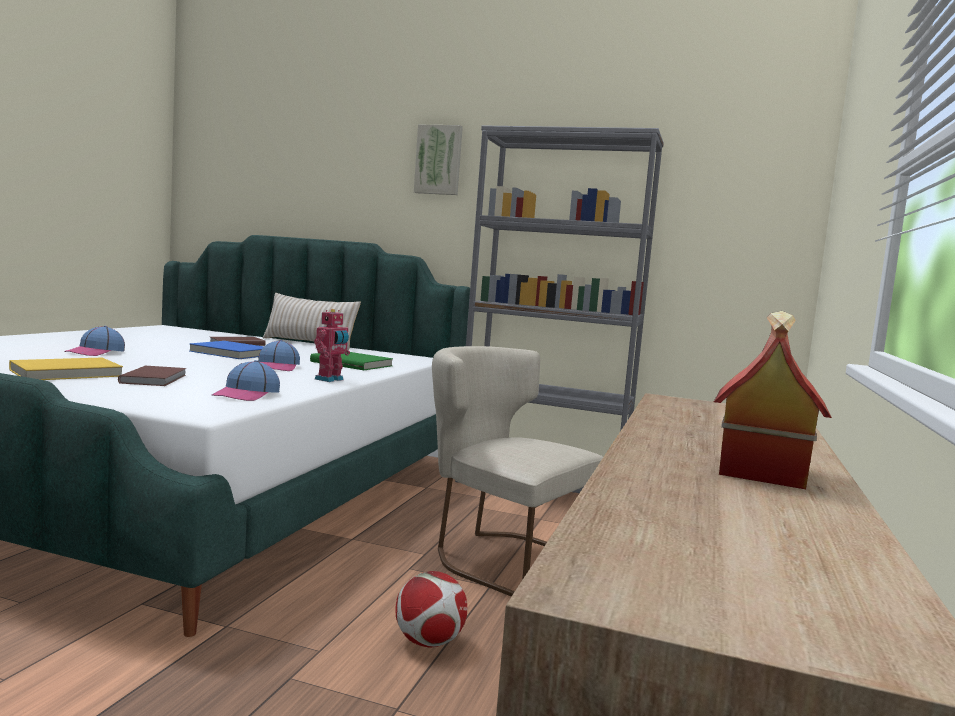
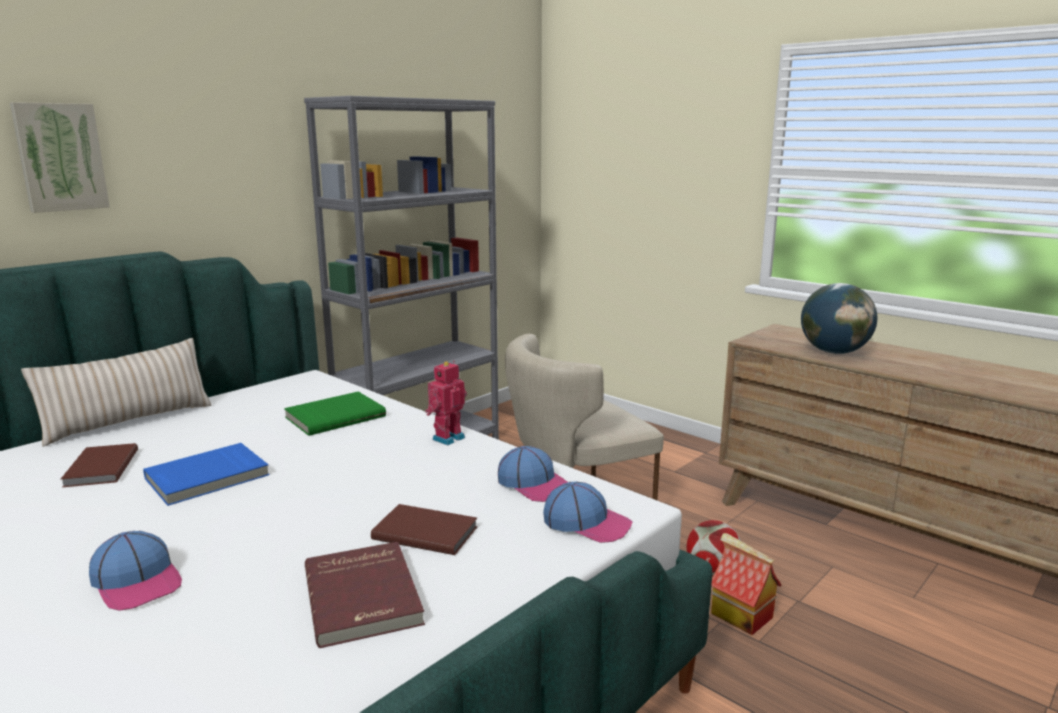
camera: 65 degrees left, 10 degrees up
(67, 373) = (365, 596): yellow book -> red book
(277, 367) = (349, 457): cap -> cap (587, 523)
(330, 380) = (447, 438): toy robot -> toy robot turned 105 degrees counterclockwise
(439, 160) = (220, 124): picture -> picture (60, 157)
(693, 423) = (833, 352): none -> globe
(759, 470) = (940, 364): toy house -> toy house (740, 615)

